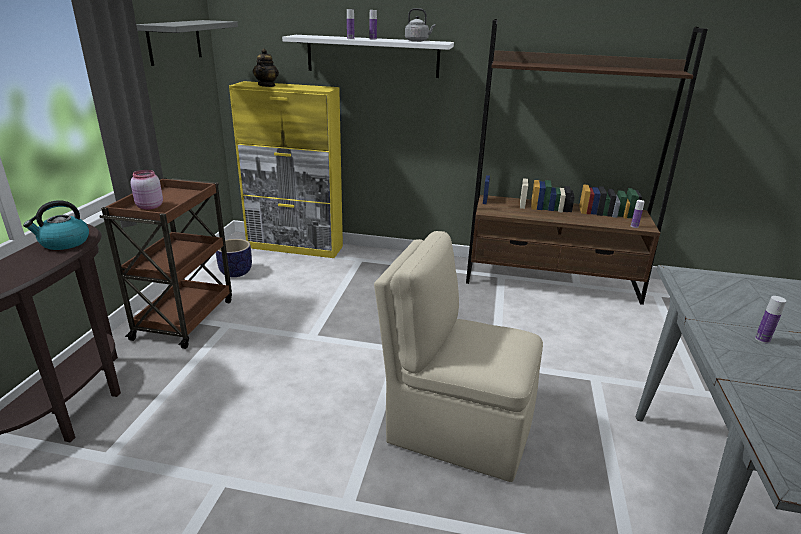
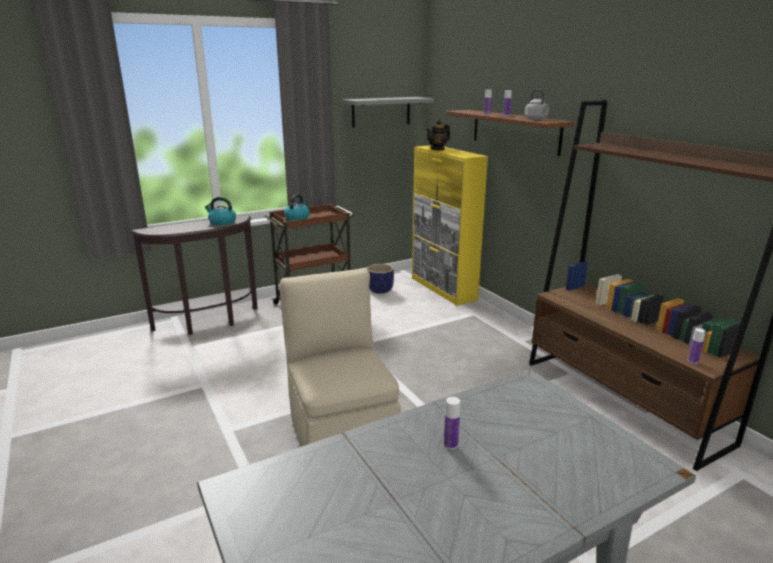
camera: 50 degrees right, 5 degrees down
(149, 207) = (297, 218): pink jar -> kettle
(372, 56) = (515, 131): white shelf -> brown shelf

